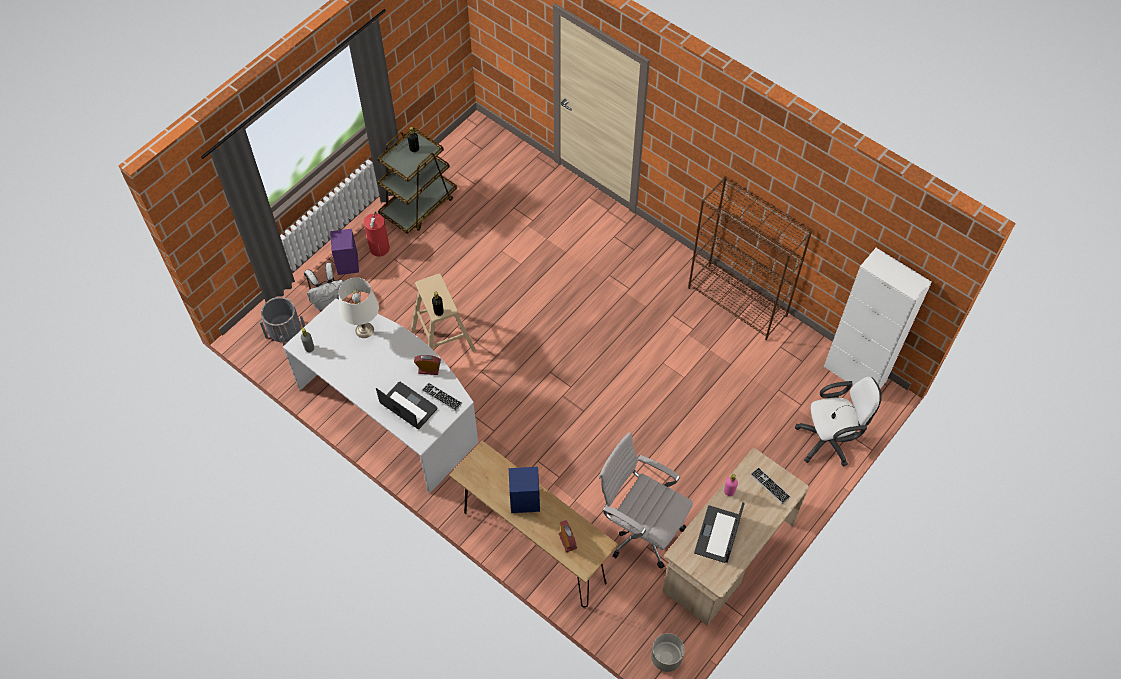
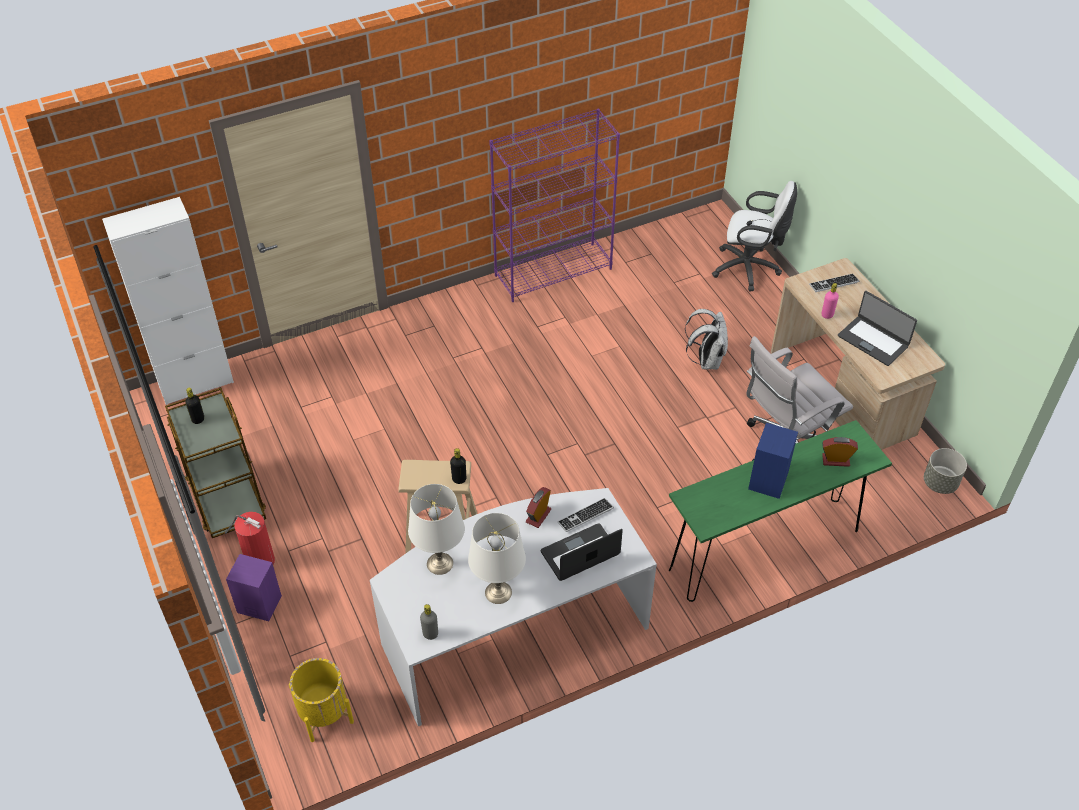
camera: 65 degrees left, 10 degrees down
(286, 335) = (324, 714): grey planter -> yellow planter
(328, 301) = (303, 646): white backpack -> white backpack (706, 360)
(357, 372) = (498, 592): none -> white table lamp
(534, 546) = (764, 550): brown console table -> green console table
(738, 302) = (553, 271): brown bookcase -> purple bookcase
(830, 440) = (749, 269): white office chair -> white office chair turned 90 degrees clockwise
(854, 374) = (686, 224): white cabinet -> white cabinet (196, 383)

